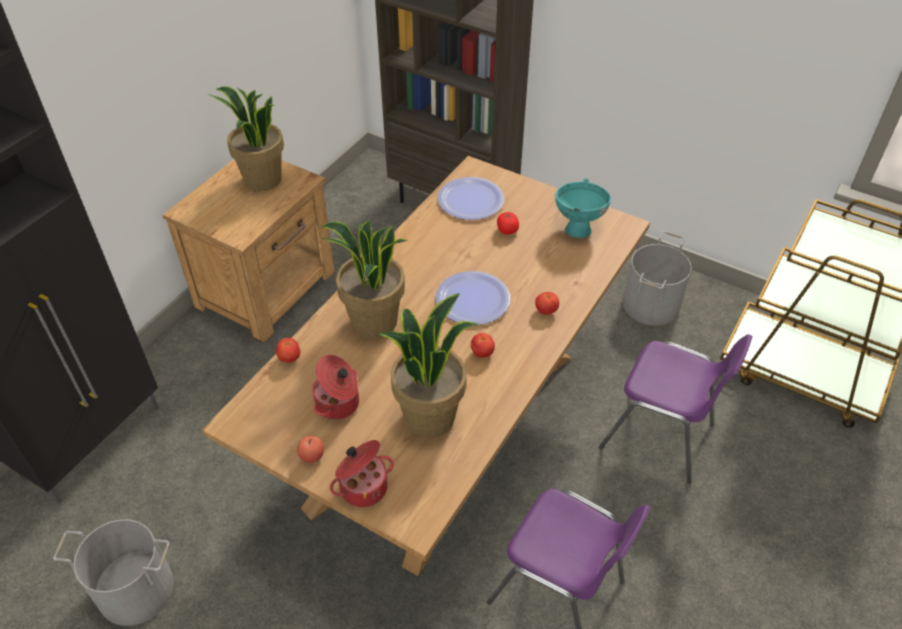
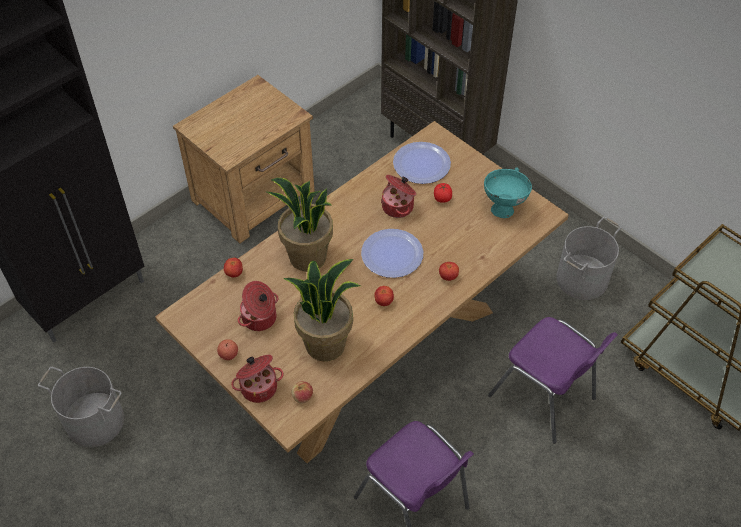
camera: 15 degrees right, 5 degrees up
(262, 180) = (260, 108): potted plant -> none
(423, 486) = (302, 397): none -> apple
(461, 248) = (398, 206): none -> cooking pot

